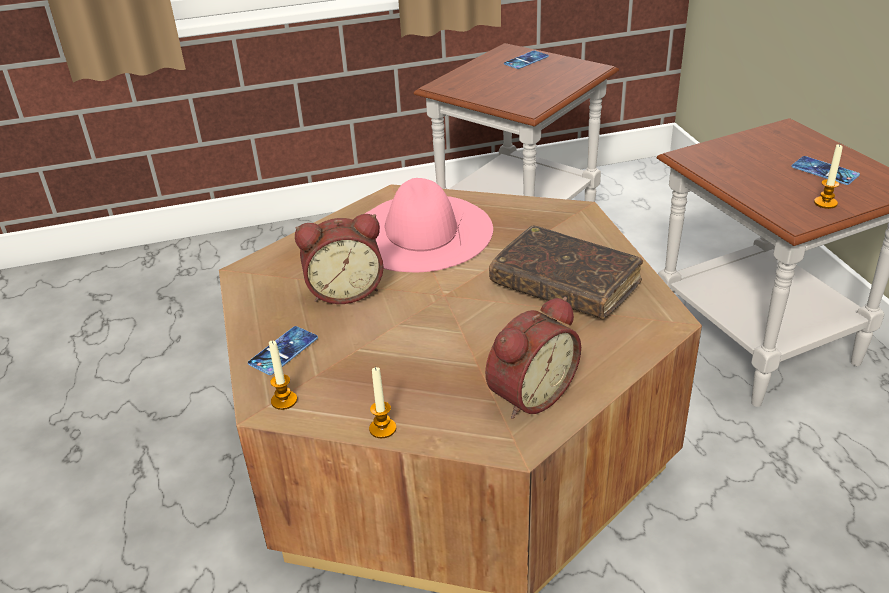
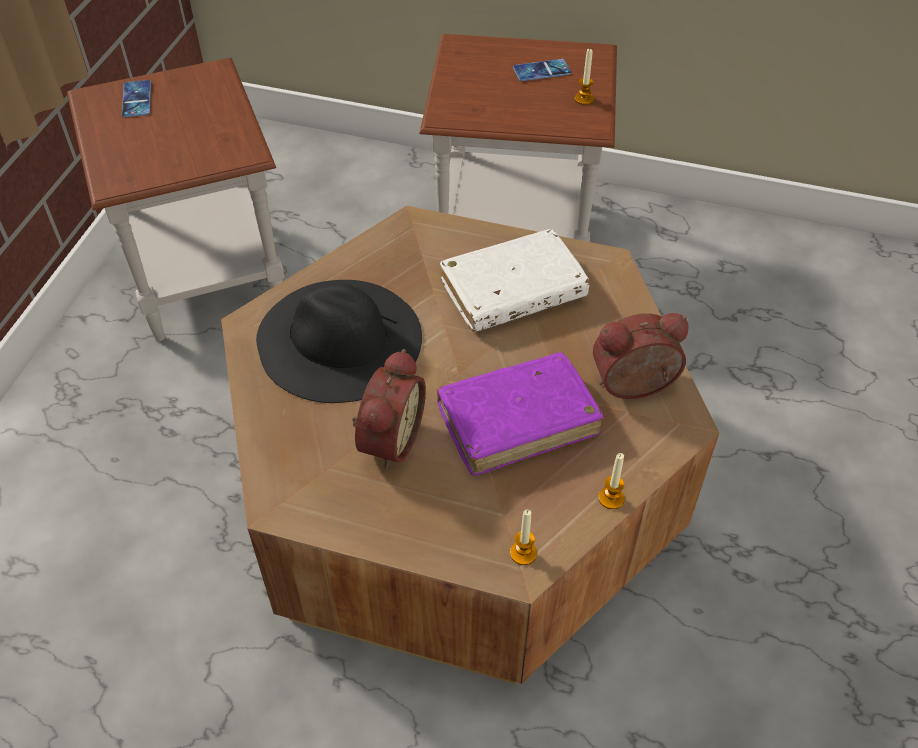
camera: 60 degrees left, 15 degrees up
(283, 351) = (446, 525): phone -> none
(421, 232) = (339, 339): pink hat -> black hat
(421, 343) = (517, 421): none -> purple book
(528, 394) = (634, 387): alarm clock -> alarm clock turned 90 degrees counterclockwise
(565, 284) = (513, 291): brown book -> white book

